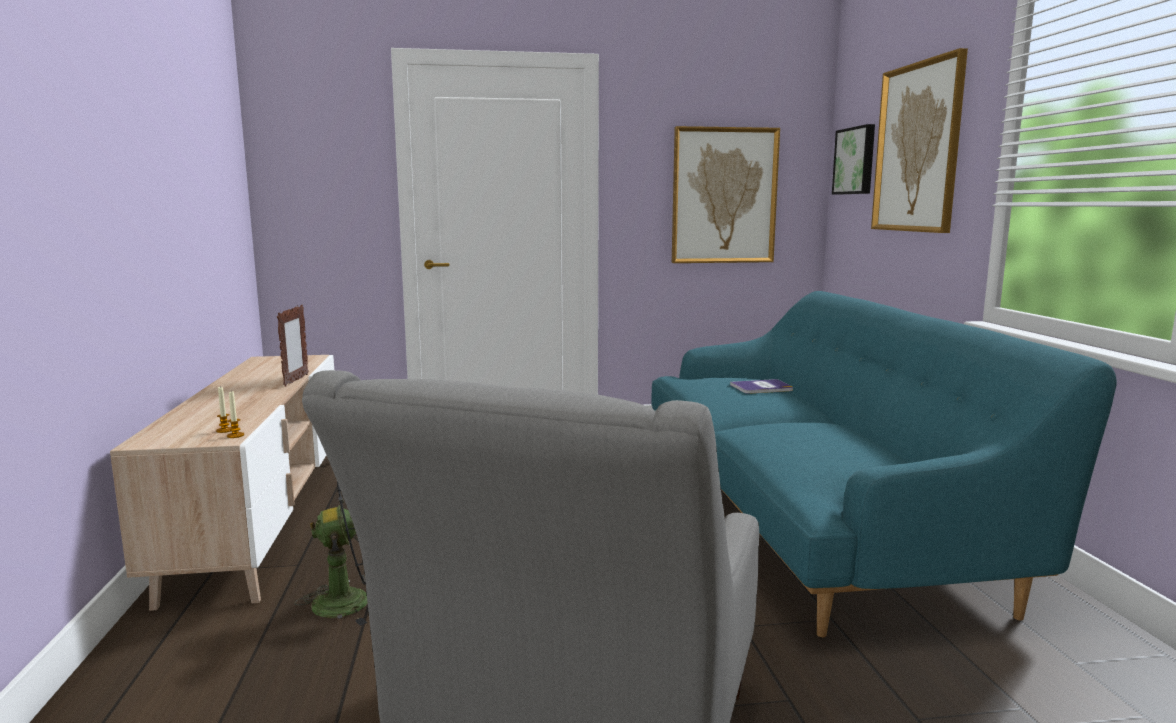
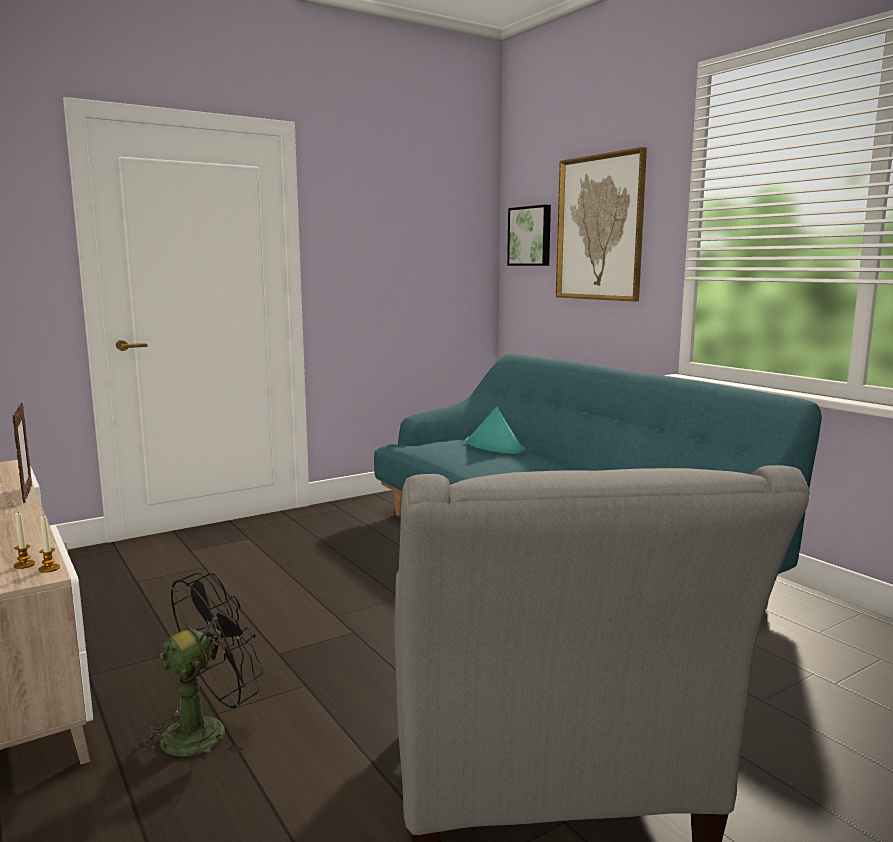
camera: 25 degrees left, 0 degrees up
(724, 196) = (415, 267): picture -> none
(761, 387) = (495, 446): book -> turquoise hat

